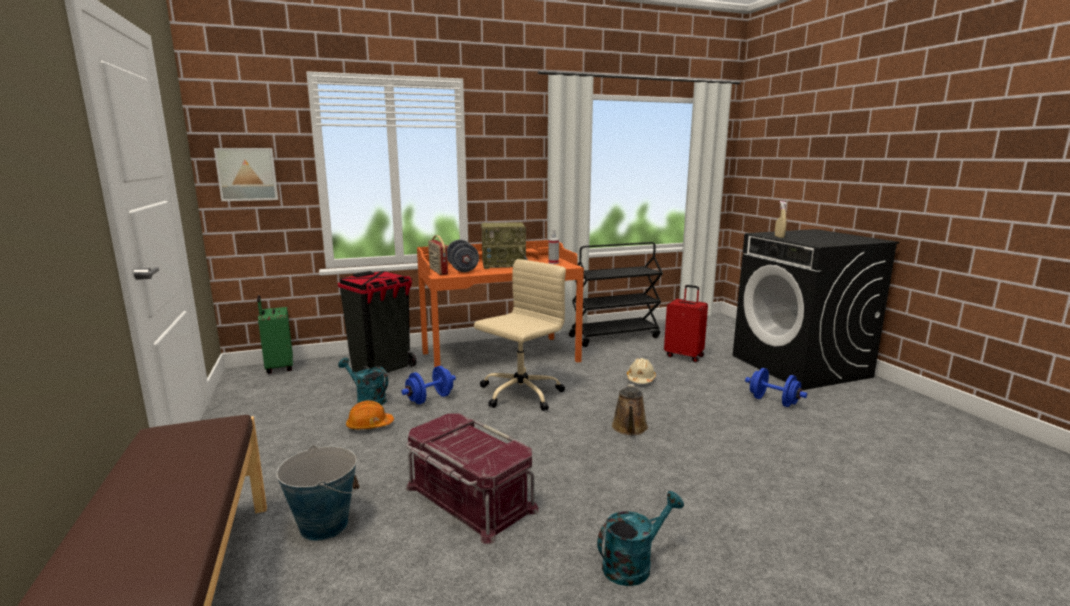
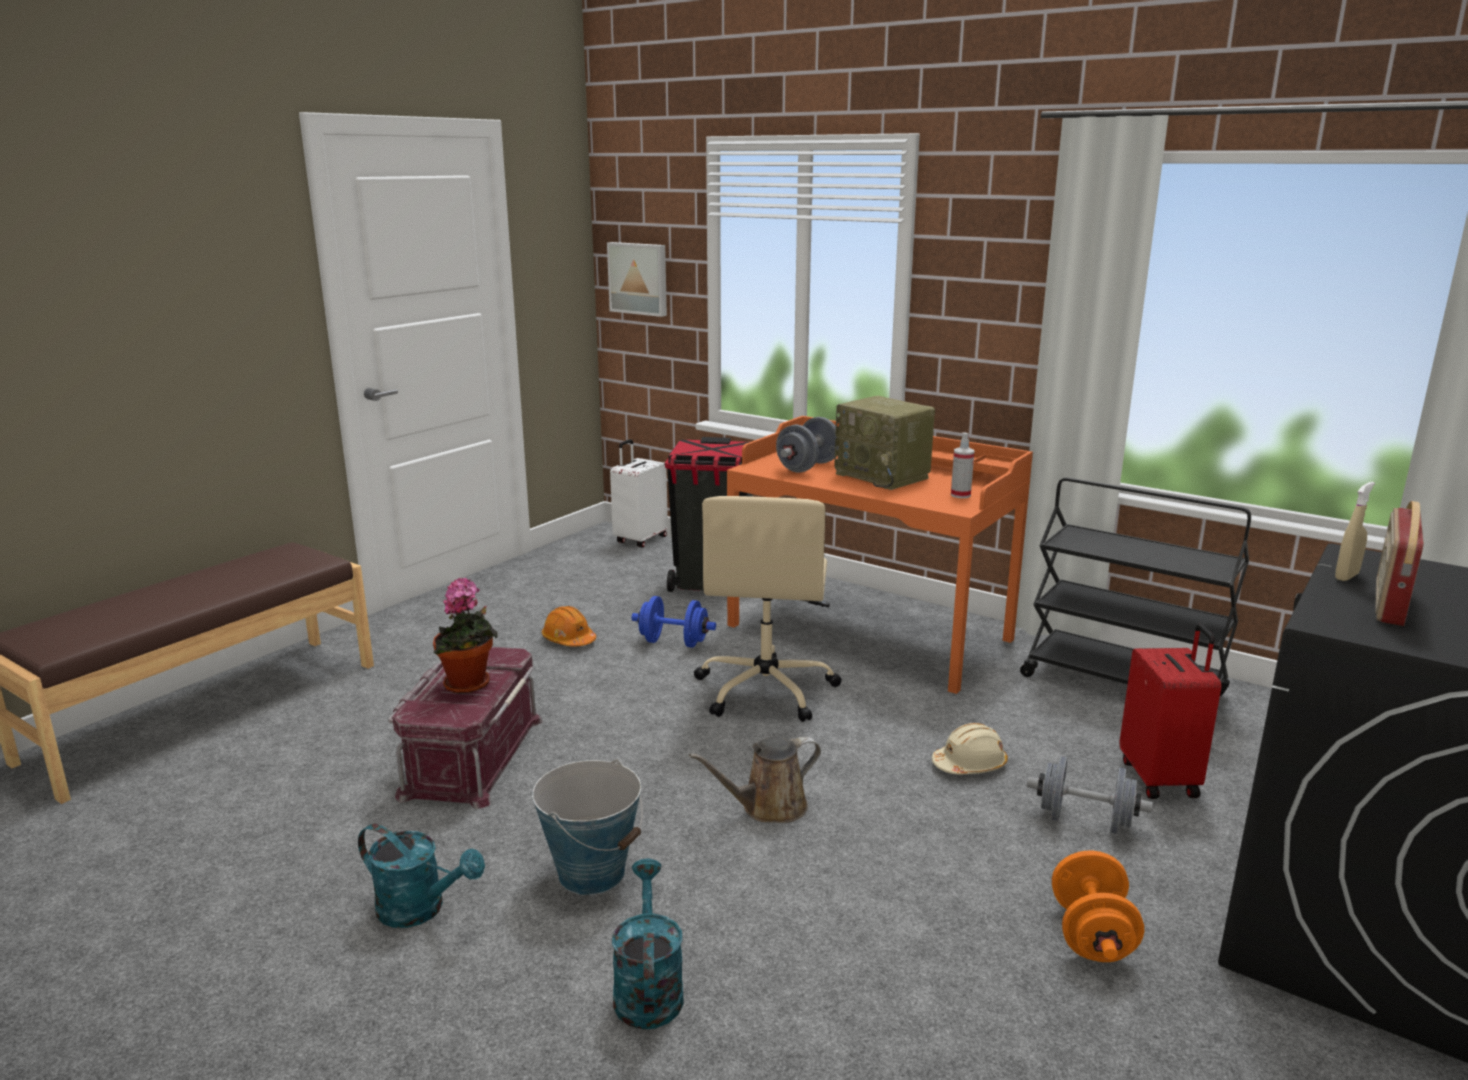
camera: 55 degrees right, 5 degrees up
(278, 368) = (640, 540): green suitcase -> white suitcase
(324, 525) = (366, 703): bucket -> bucket (592, 873)
(367, 400) = (625, 612): turquoise watering can -> turquoise watering can (647, 988)
(438, 271) = (772, 461): radio -> radio (1387, 603)
(470, 442) = (469, 685): none -> potted plant
(519, 394) = (766, 690): beige office chair -> beige office chair turned 90 degrees clockwise
(701, 376) = (1084, 821): none -> grey dumbbell
(773, 401) = (1091, 935): blue dumbbell -> orange dumbbell

